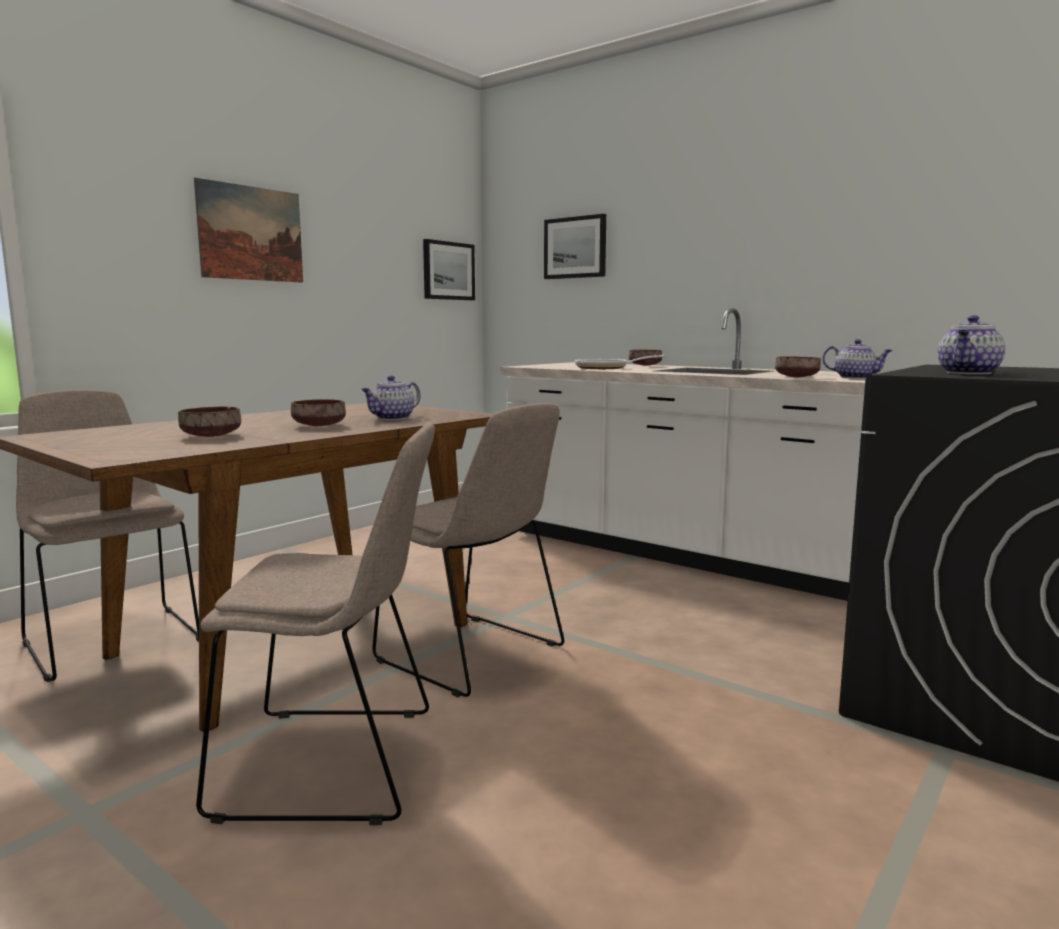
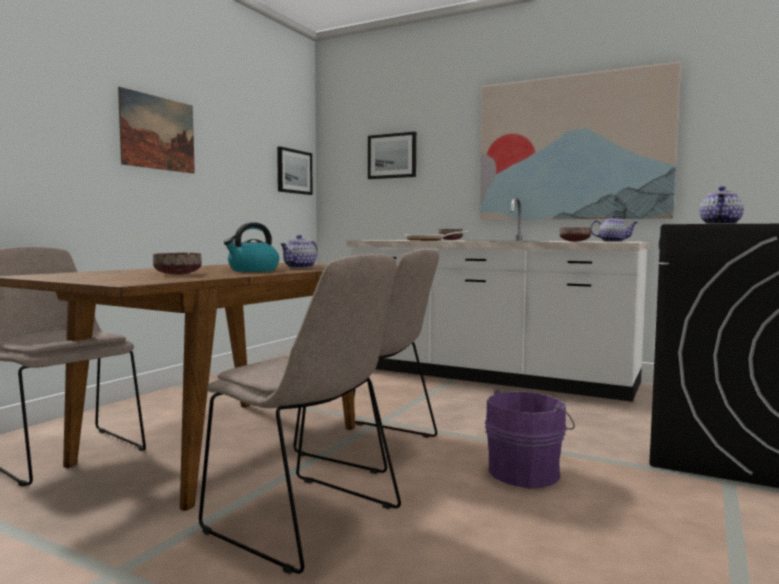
camera: 10 degrees left, 5 degrees down
(320, 426) = (253, 270): brown bowl -> kettle
(337, 763) = (307, 522): beige chair -> beige chair turned 45 degrees clockwise
(657, 711) = (526, 472): none -> purple bucket
(817, 236) = (572, 148): none -> picture

